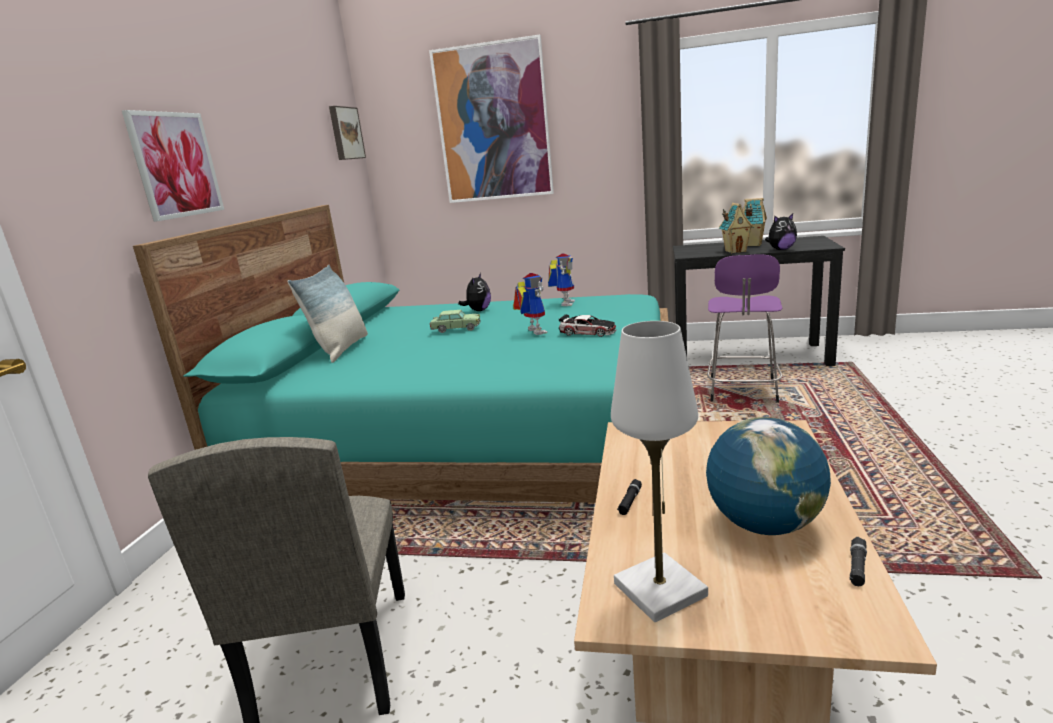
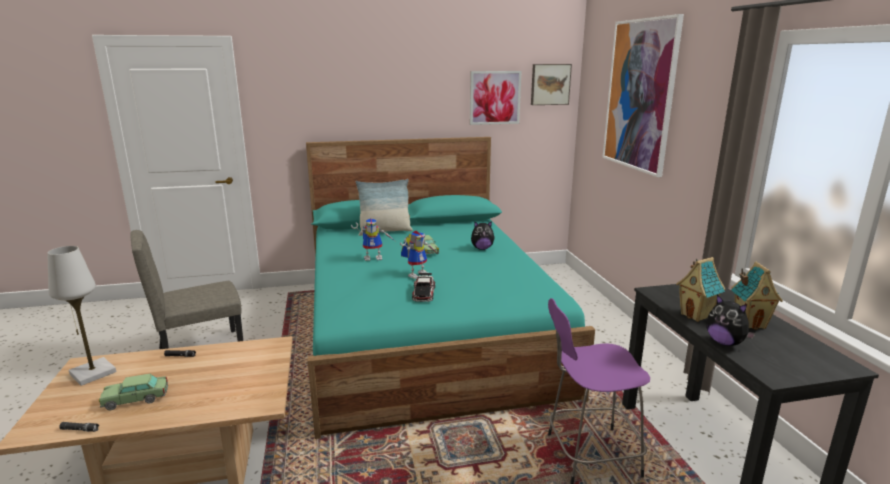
camera: 65 degrees right, 0 degrees up
(175, 165) = (351, 103): picture -> picture (495, 97)
(564, 303) = (515, 273): toy robot -> toy robot (374, 257)
(764, 525) = (136, 399): globe -> toy car

